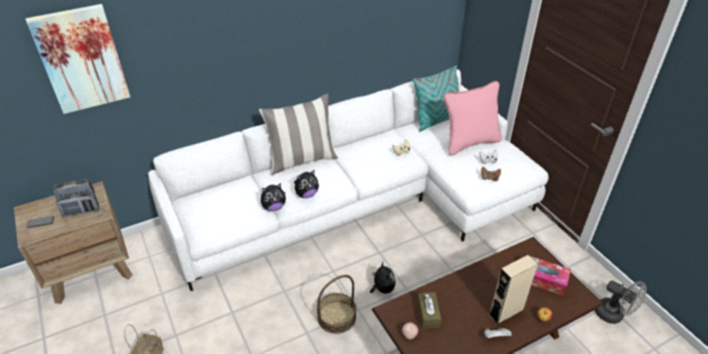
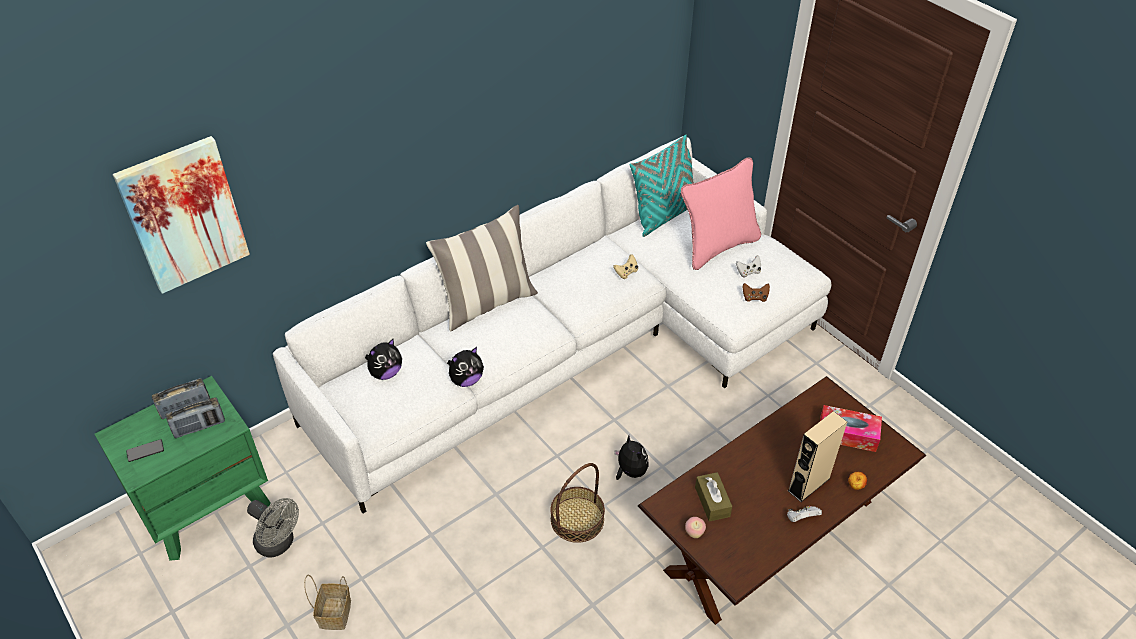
camera: 10 degrees left, 5 degrees up
(91, 271) = (206, 505): brown nightstand -> green nightstand
(306, 194) = (508, 355): plush toy -> plush toy (386, 373)
(613, 315) = (935, 463): grey fan -> grey fan (279, 544)

